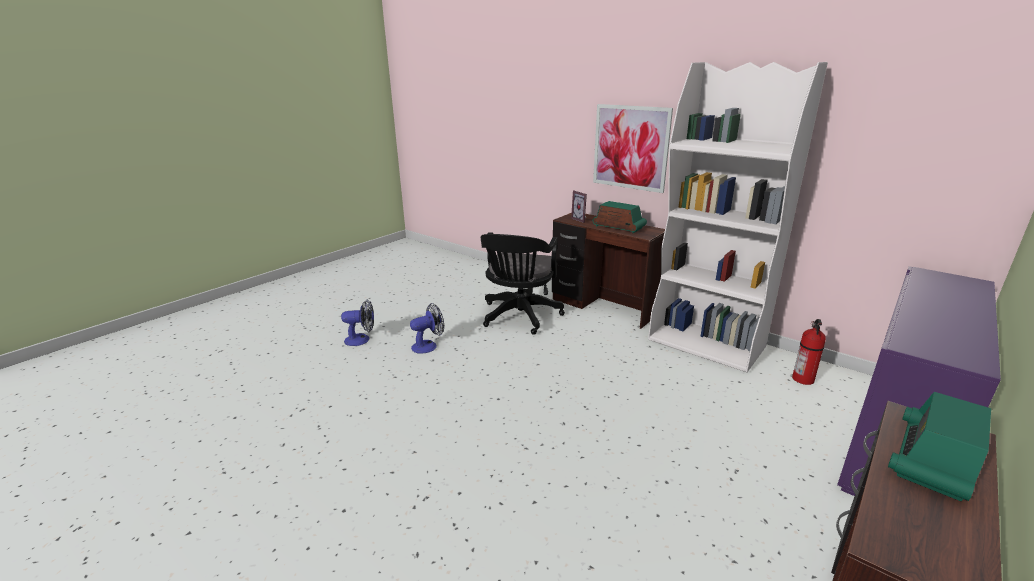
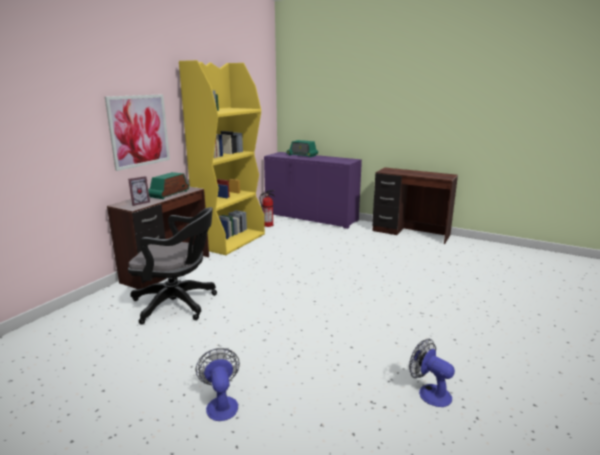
camera: 100 degrees left, 5 degrees down
(428, 345) = (236, 347): fan -> fan (429, 392)
(707, 343) = (231, 240): white bookcase -> yellow bookcase
(932, 460) = (404, 172): radio -> radio (302, 155)

